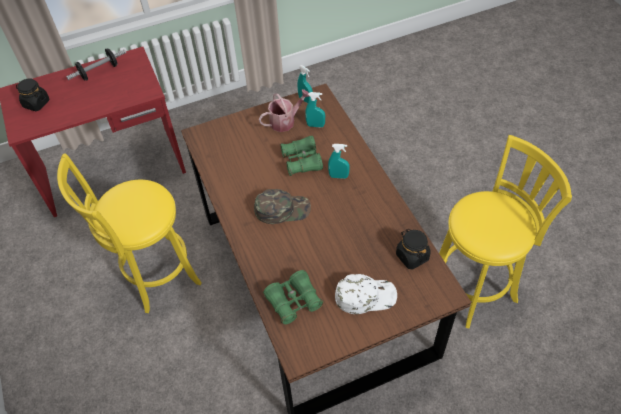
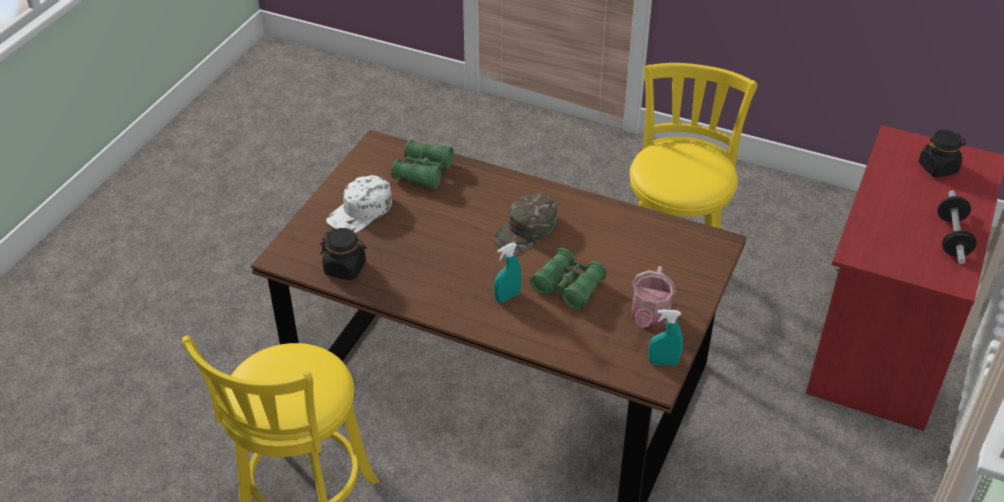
camera: 135 degrees right, 10 degrees down
(315, 125) = (607, 337): turquoise spray bottle -> none

